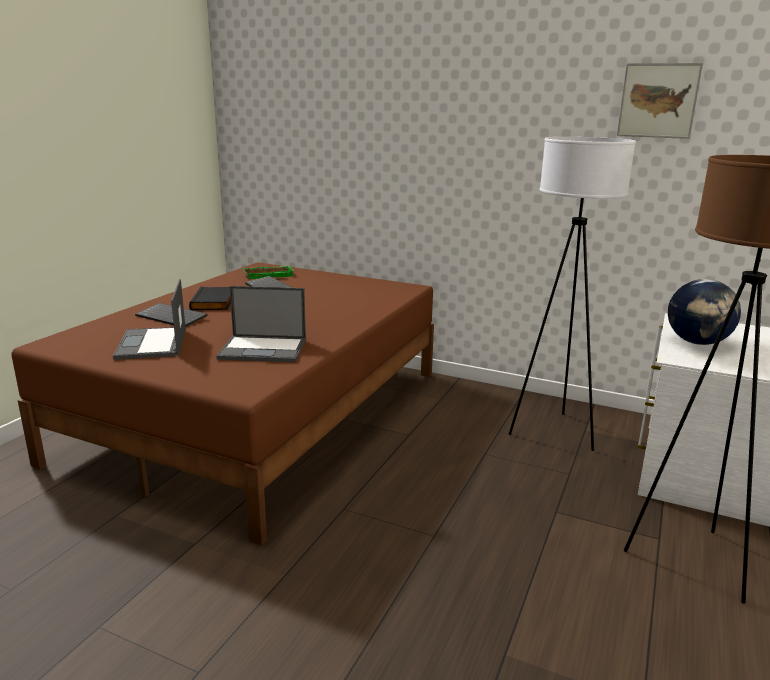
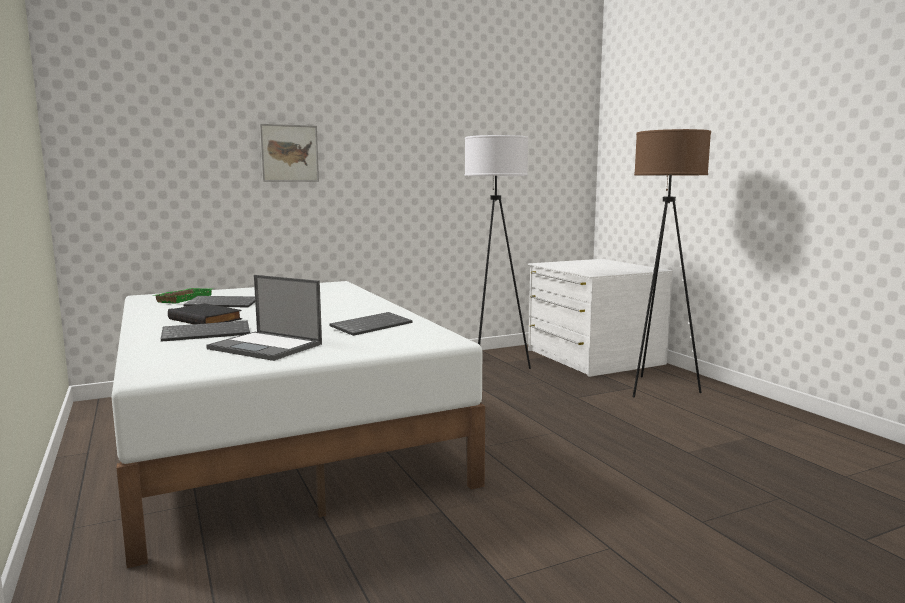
camera: 50 degrees left, 10 degrees down
(262, 414) = (279, 433): brown bed -> white bed
(264, 349) = (371, 325): laptop -> keyboard
(658, 100) = (494, 117): picture -> picture (289, 153)
(697, 343) = (579, 268): globe -> none

